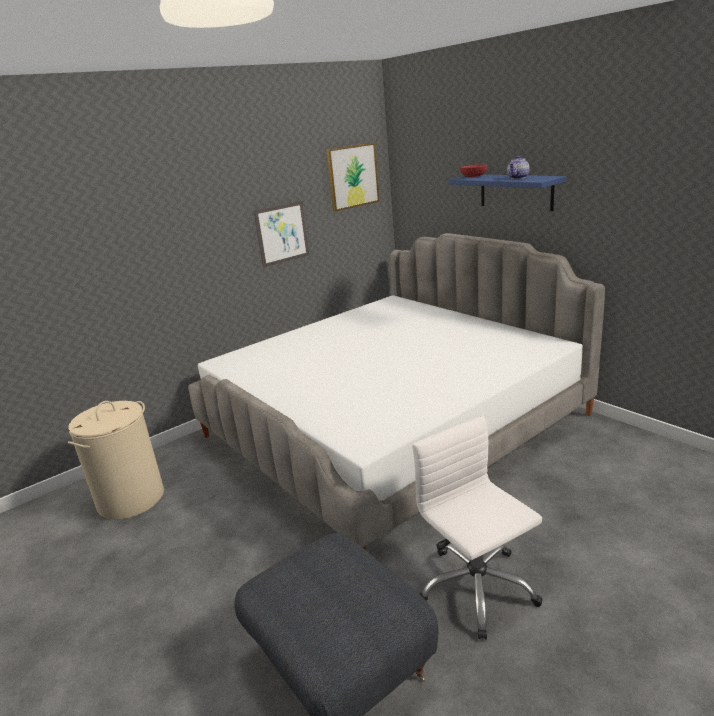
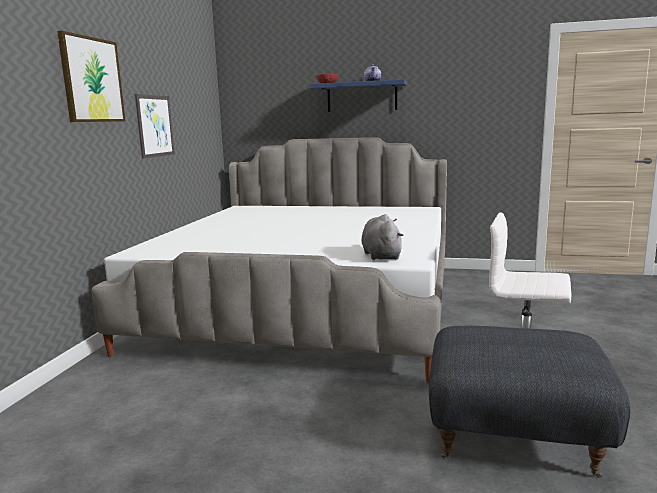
camera: 40 degrees left, 10 degrees down
(131, 499) = (85, 427): beige laundry basket -> none
(353, 176) = (198, 85): picture -> picture (92, 80)
(358, 427) = (381, 255): none -> grey plush toy

